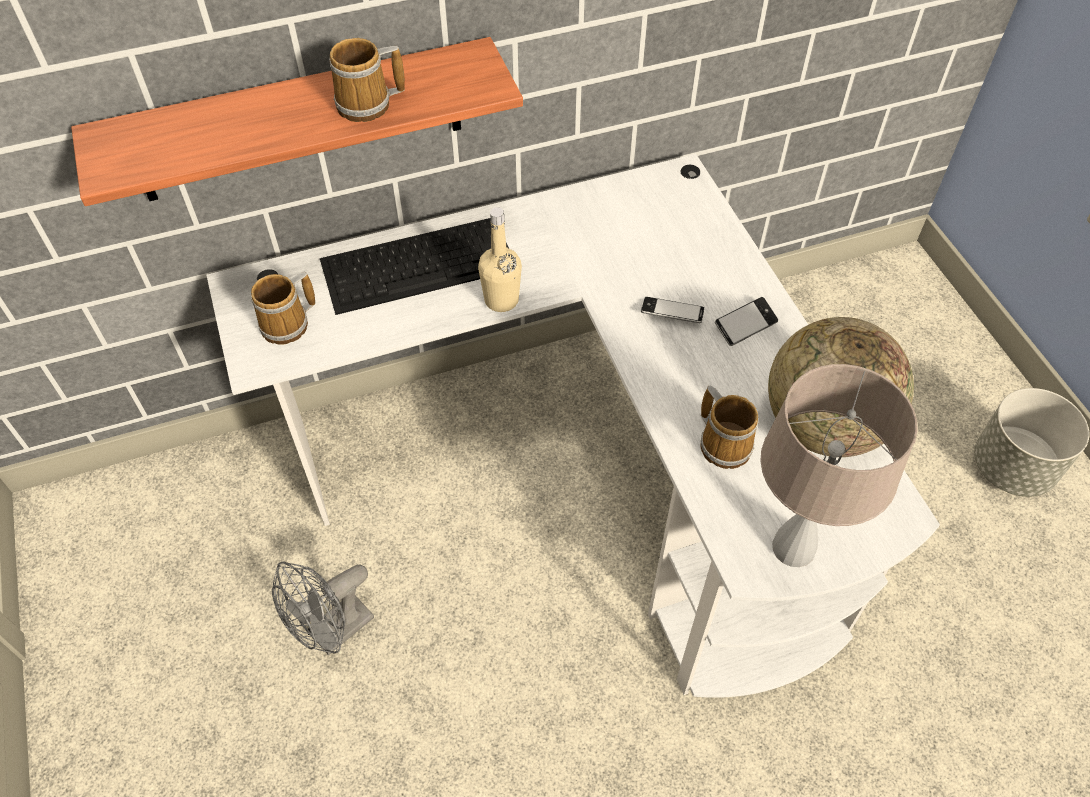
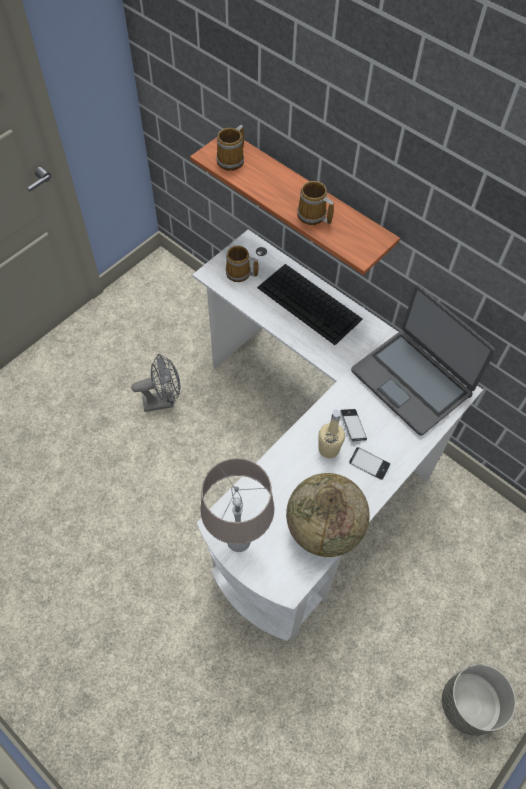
camera: 60 degrees right, 5 degrees up
(333, 633) = (163, 401): grey fan -> grey fan turned 150 degrees clockwise
(501, 300) = (310, 348): beige bottle -> beige bottle (328, 449)
(638, 215) = (412, 381): none -> laptop
(724, 443) = (283, 484): mug -> mug (232, 160)

